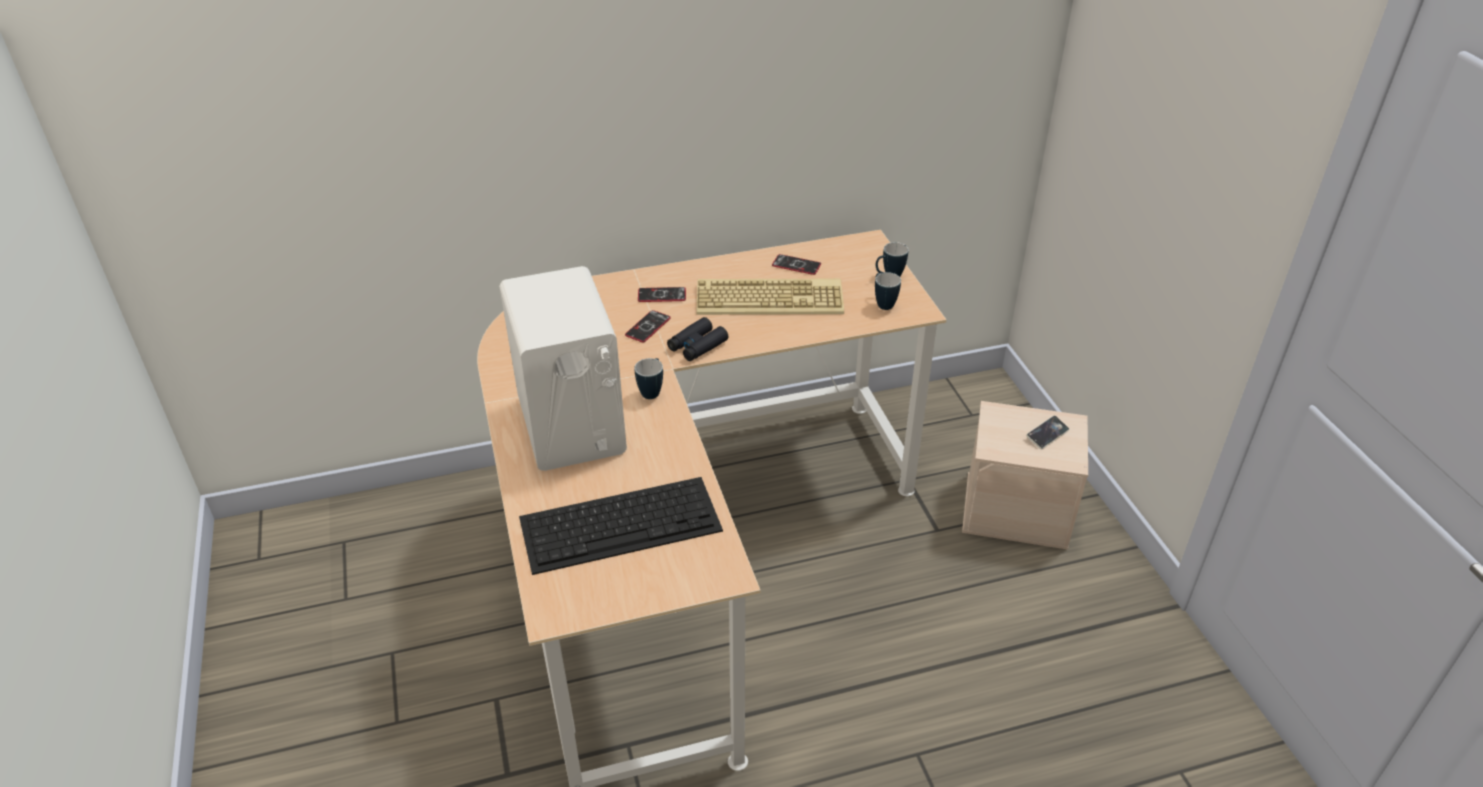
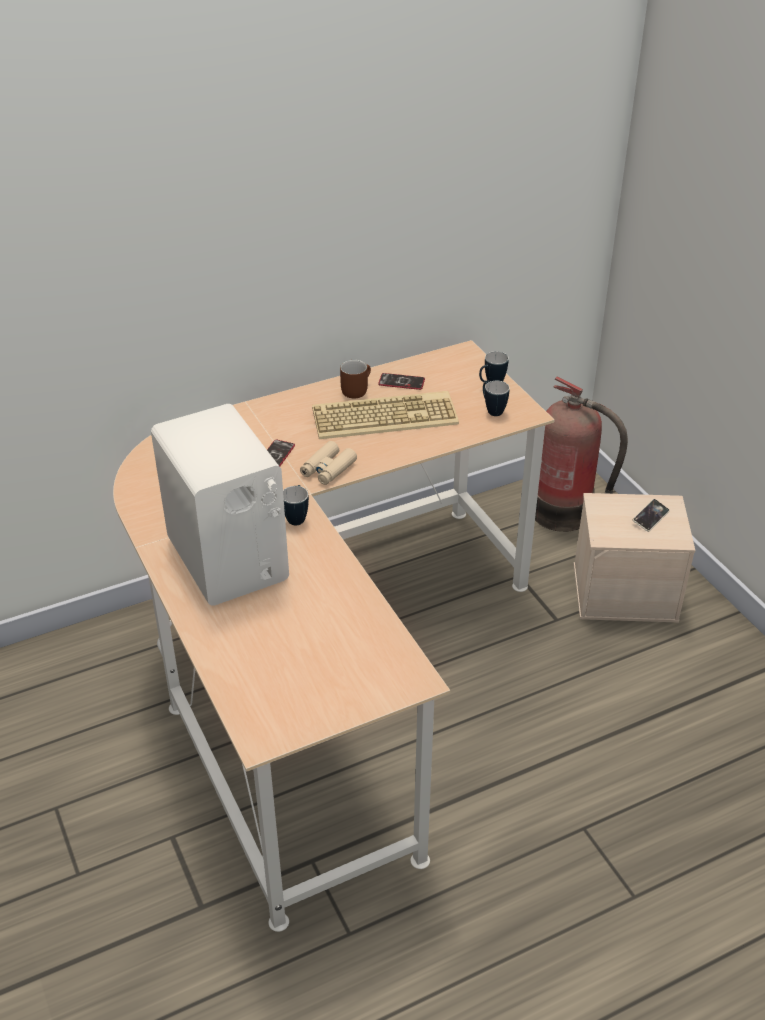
camera: 10 degrees left, 0 degrees up
(622, 523) = (303, 645): keyboard -> none
(662, 295) = (280, 424): phone -> none
(697, 345) = (328, 469): black binoculars -> beige binoculars
(747, 268) = (355, 389): none -> brown mug
(971, 421) = (566, 514): none -> fire extinguisher

